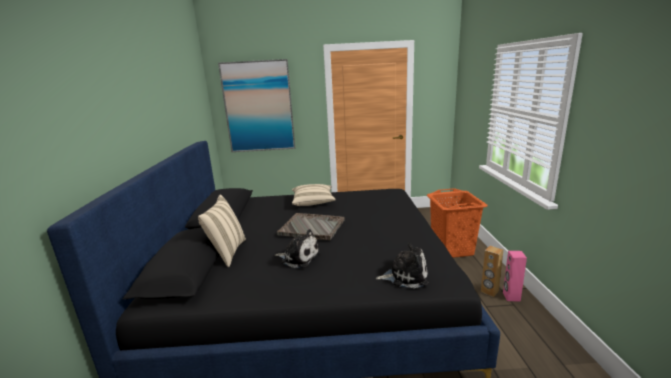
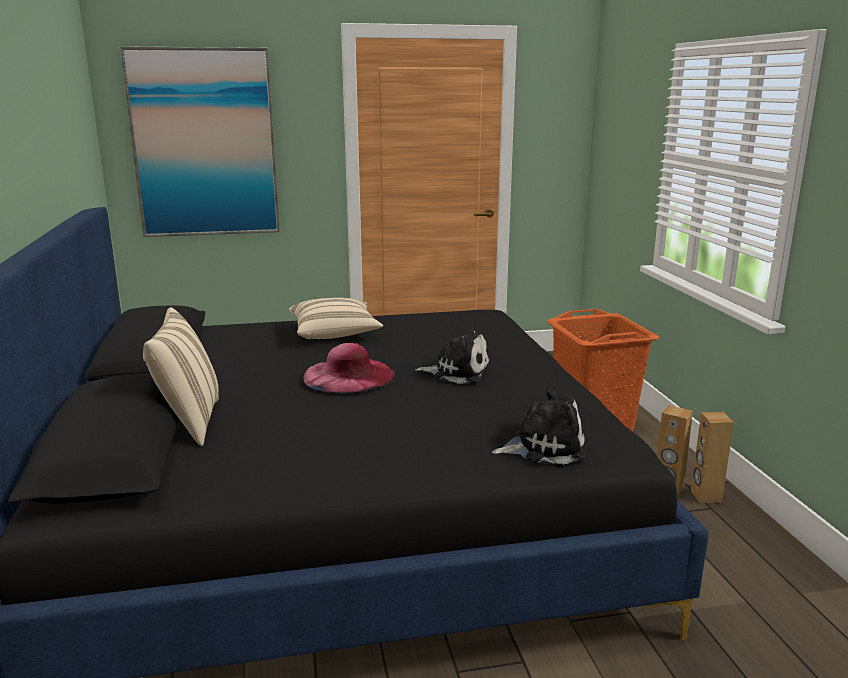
camera: 10 degrees left, 0 degrees up
(298, 258) = (337, 426): plush toy -> plush toy (457, 372)
(312, 227) = (349, 375): grey tray -> pink hat
(511, 297) = (705, 496): pink speaker -> brown speaker

